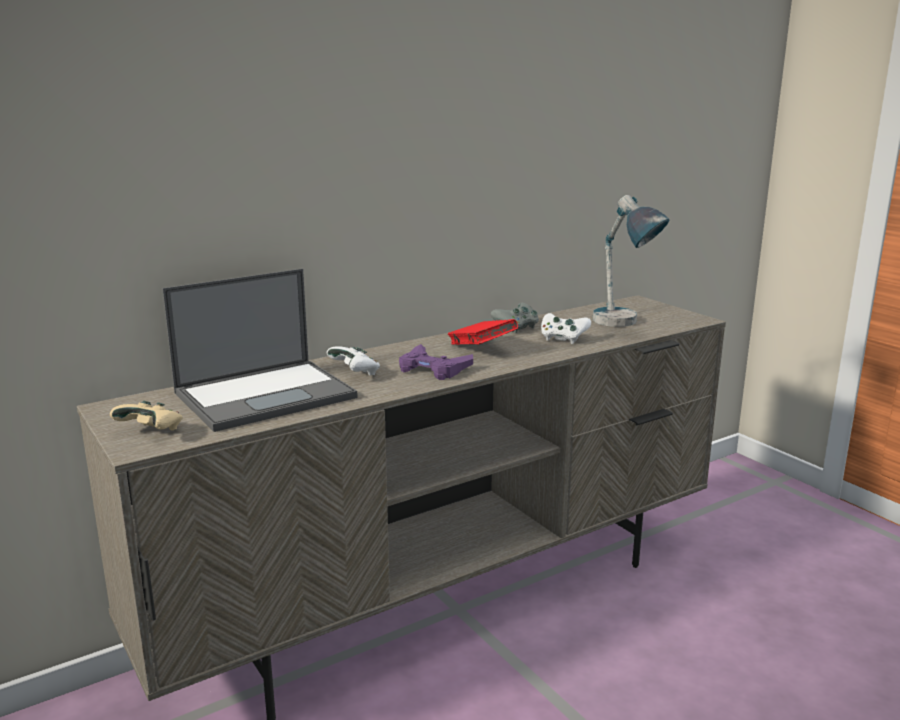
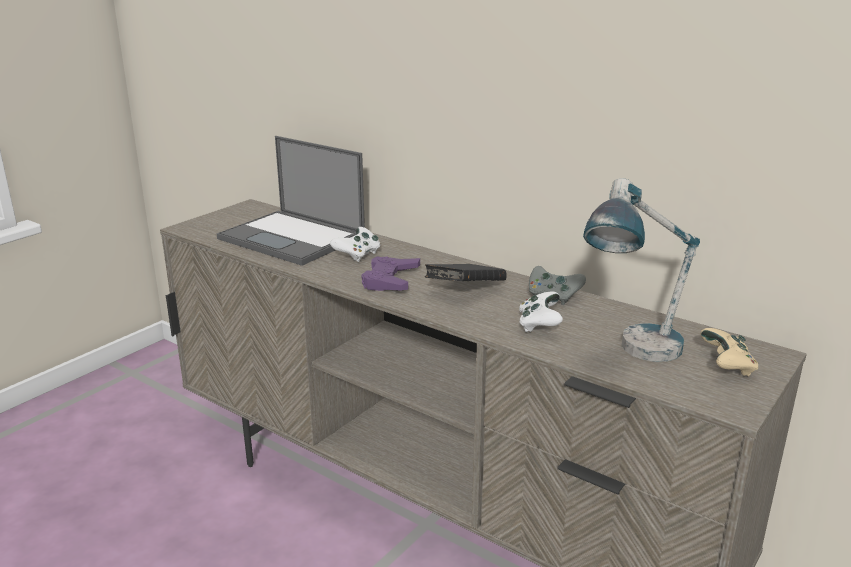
camera: 70 degrees right, 5 degrees up
(152, 432) = (212, 225): beige game controller -> beige game controller (727, 366)
(481, 349) = (465, 291): red book -> black book

